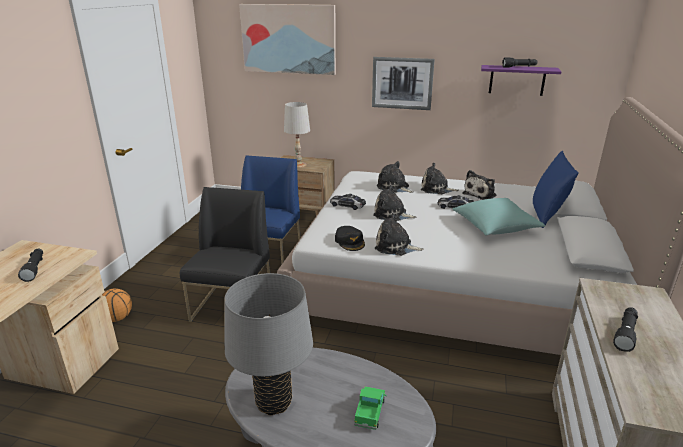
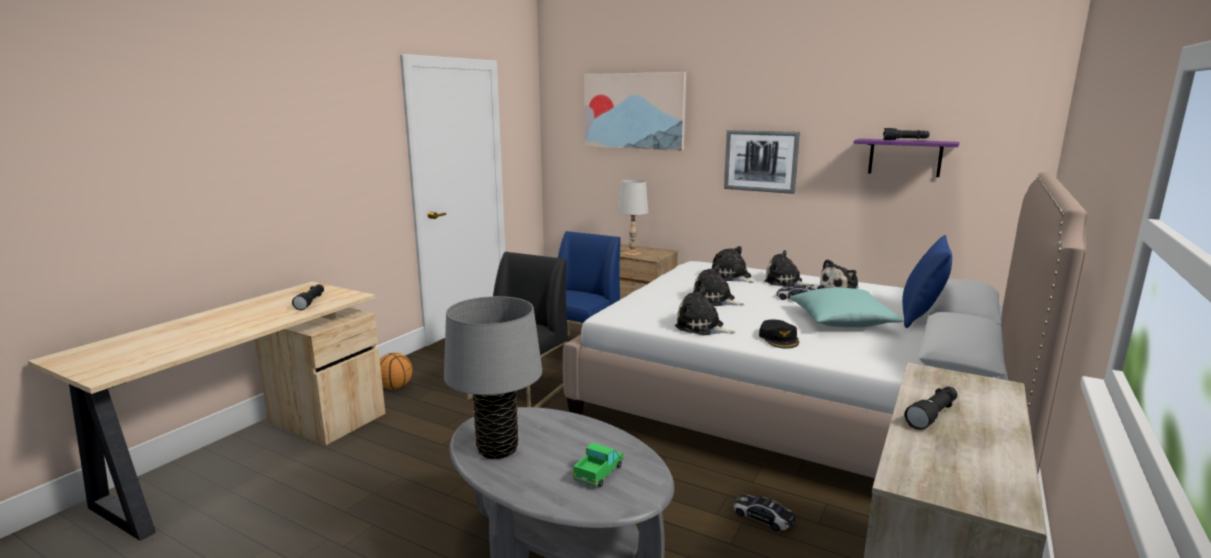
camera: 15 degrees right, 10 degrees down
(347, 205) = (666, 288): toy car -> toy car (763, 518)
(350, 241) = (650, 318): black cap -> black cap (779, 339)

